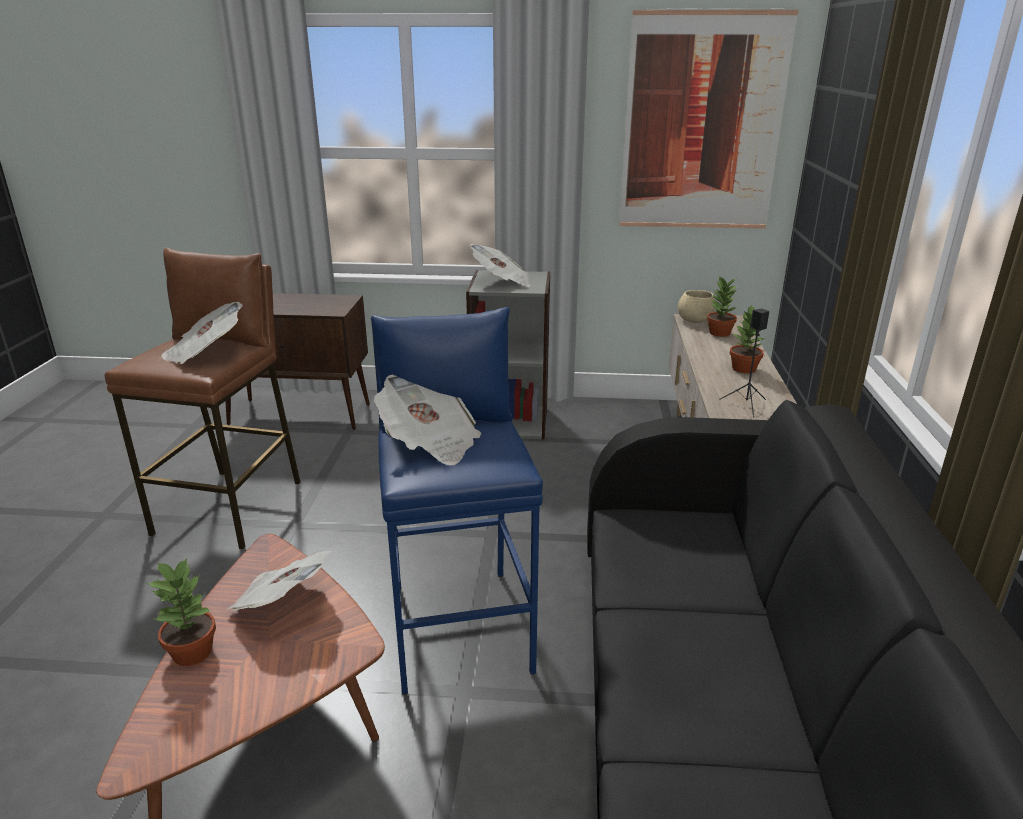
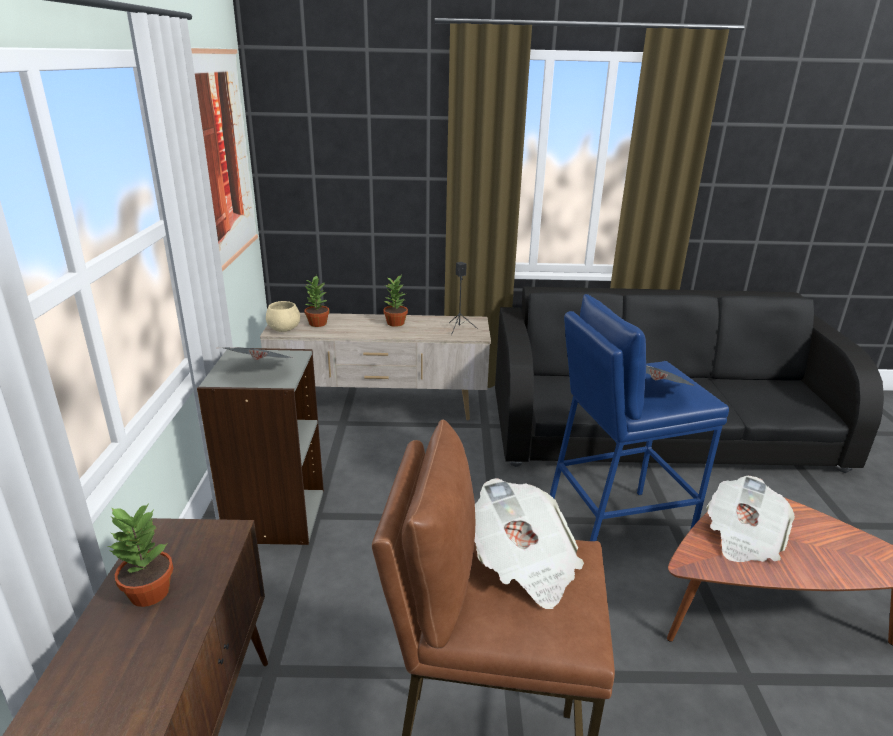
camera: 95 degrees left, 0 degrees up
(193, 651) = (823, 572): potted plant -> potted plant (148, 592)

